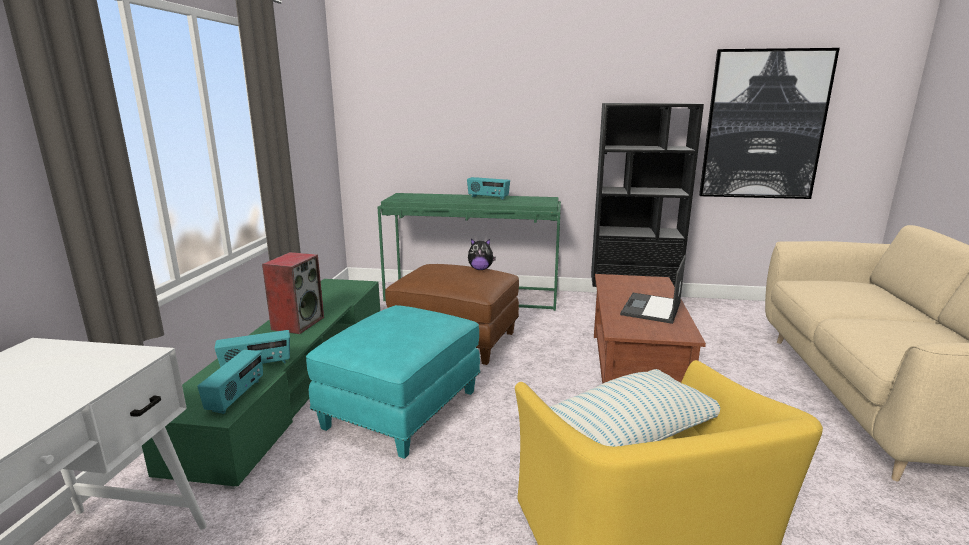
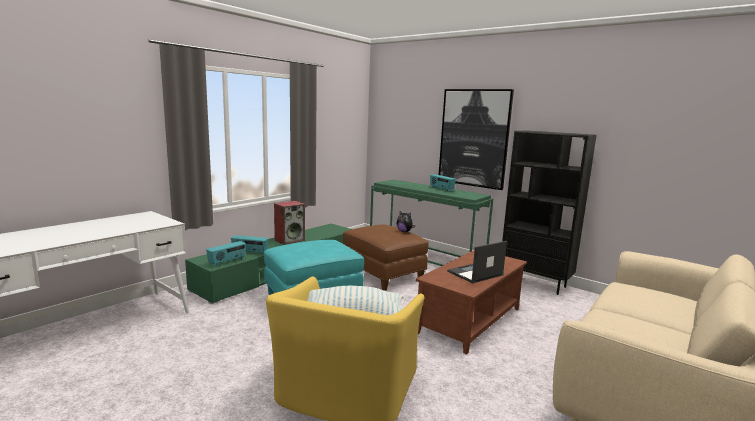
camera: 30 degrees right, 5 degrees down
(764, 125) = (659, 157): picture -> picture (474, 138)

